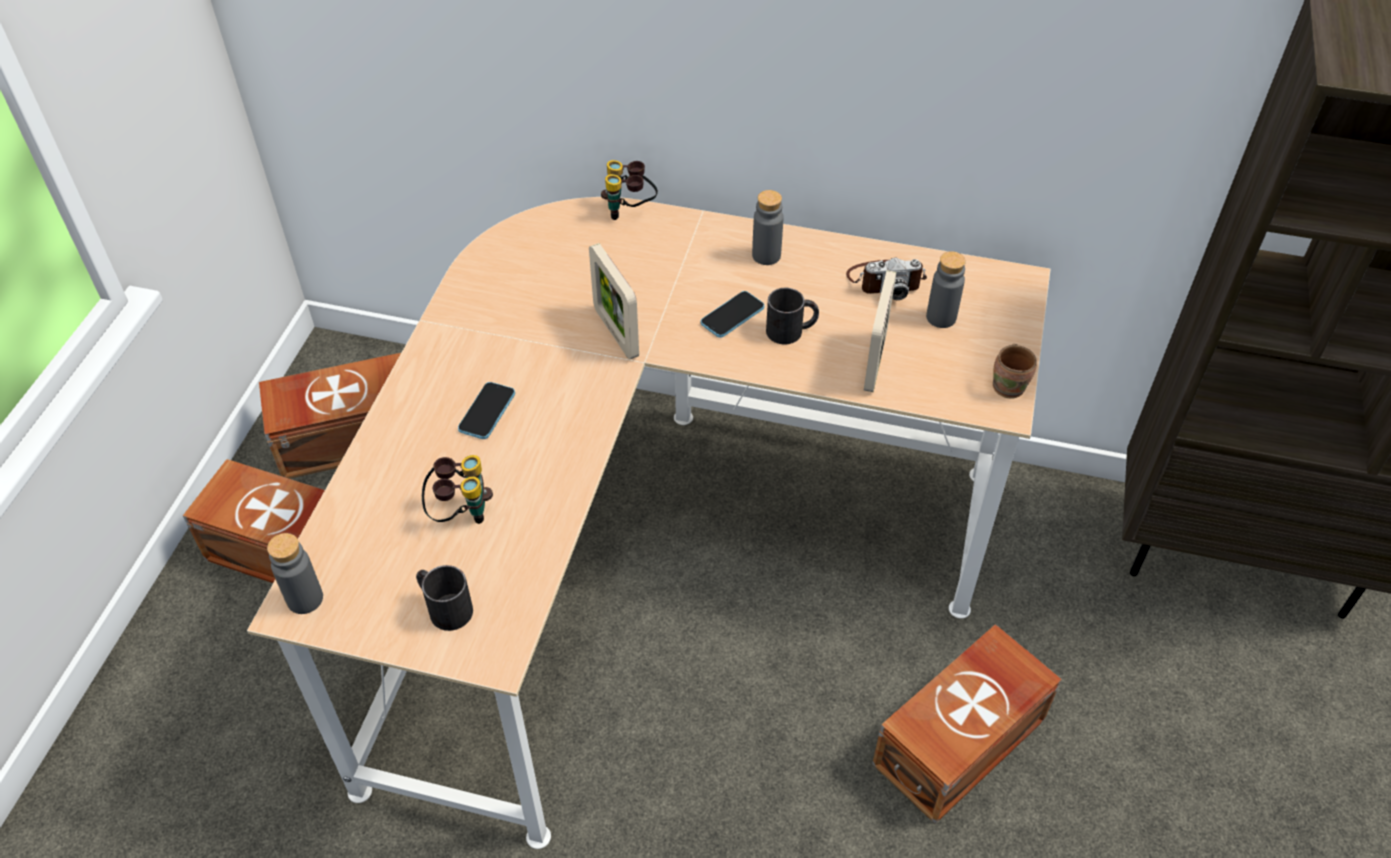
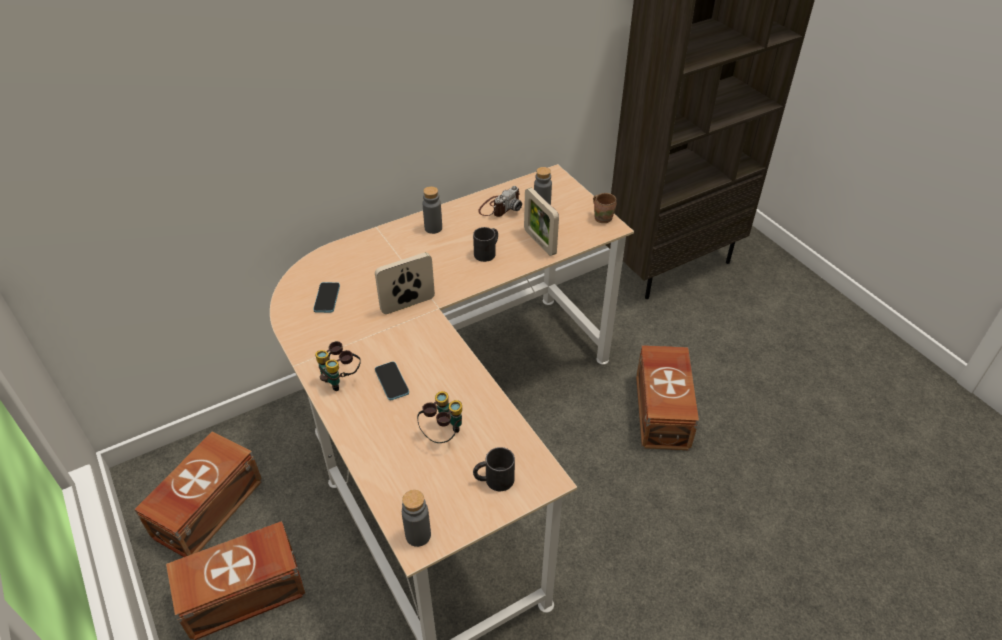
camera: 45 degrees left, 5 degrees down
(616, 333) = (407, 304): picture frame -> picture frame turned 135 degrees clockwise
(630, 212) = (339, 248): binoculars -> binoculars (341, 379)
(732, 316) = (453, 262): phone -> phone (327, 298)

